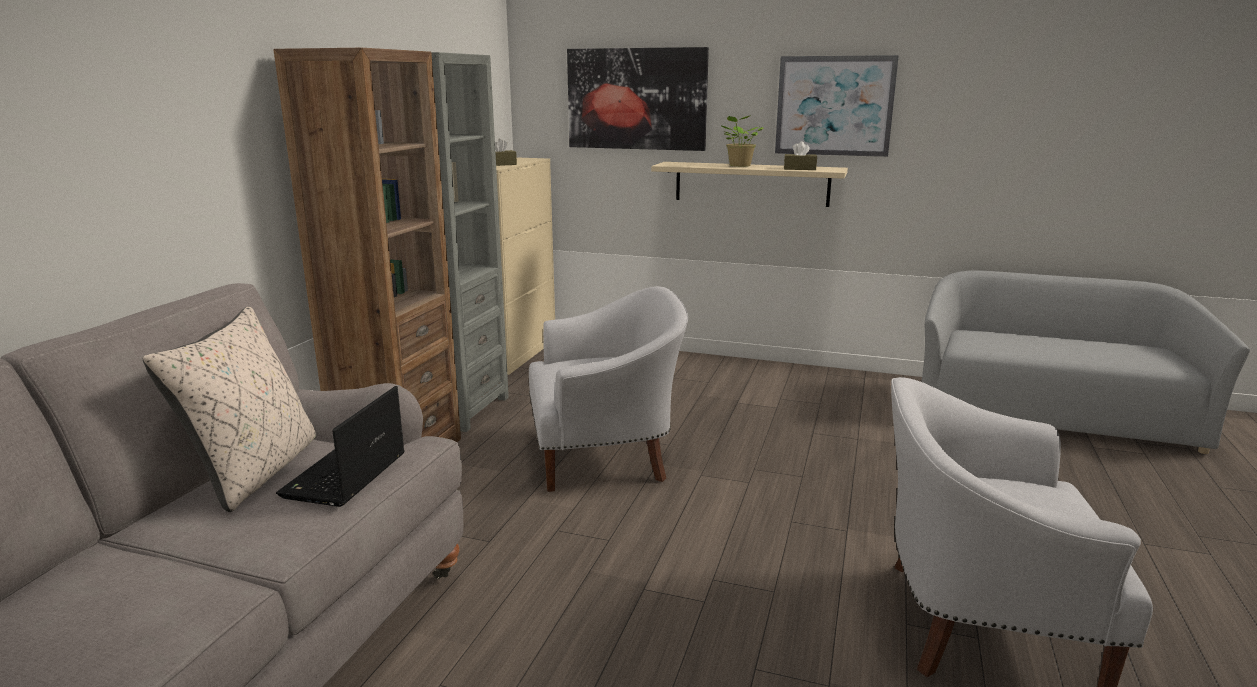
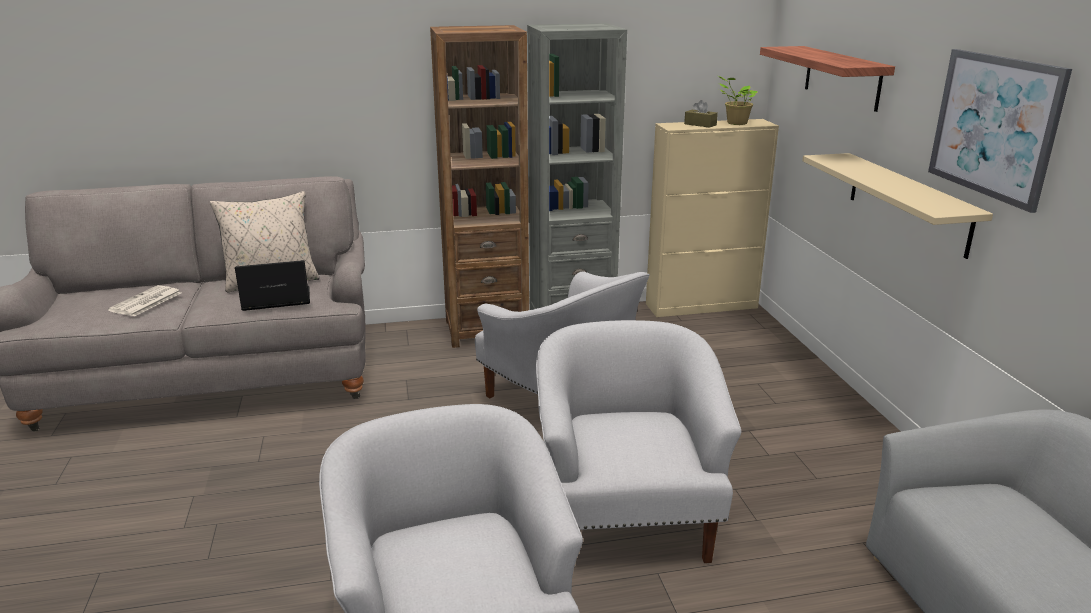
camera: 60 degrees right, 5 degrees up
(121, 599) = (145, 302): none -> newspaper
(636, 99) = (842, 77): picture -> shelf
(739, 166) = (881, 177): potted plant -> potted plant (735, 123)
(799, 169) = (916, 198): brown tissue box -> none
(824, 485) = (627, 519): none -> white armchair

